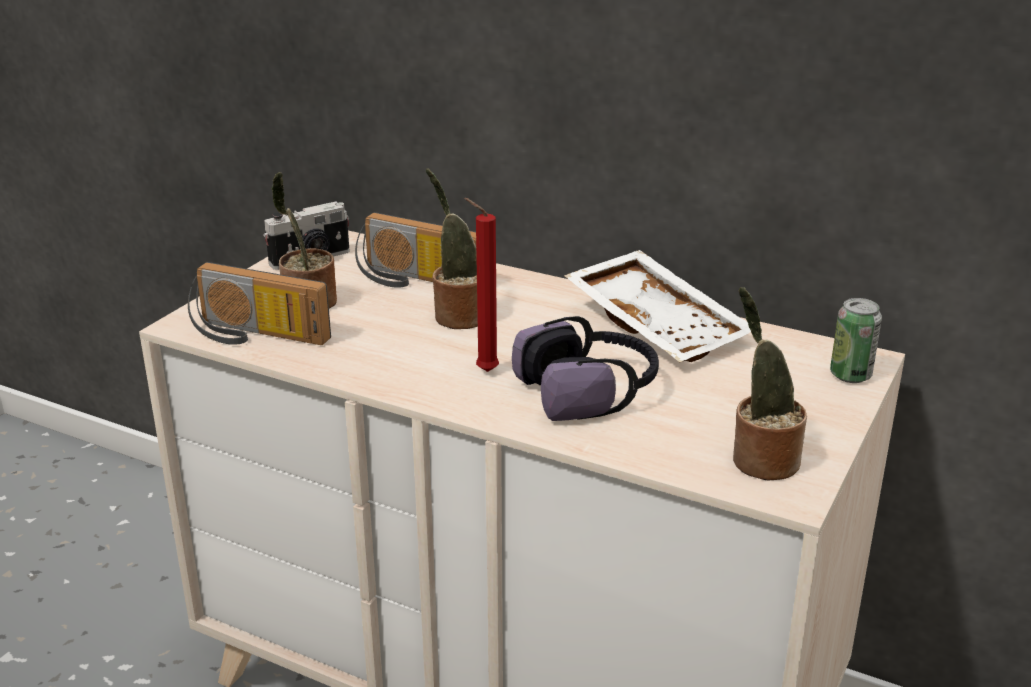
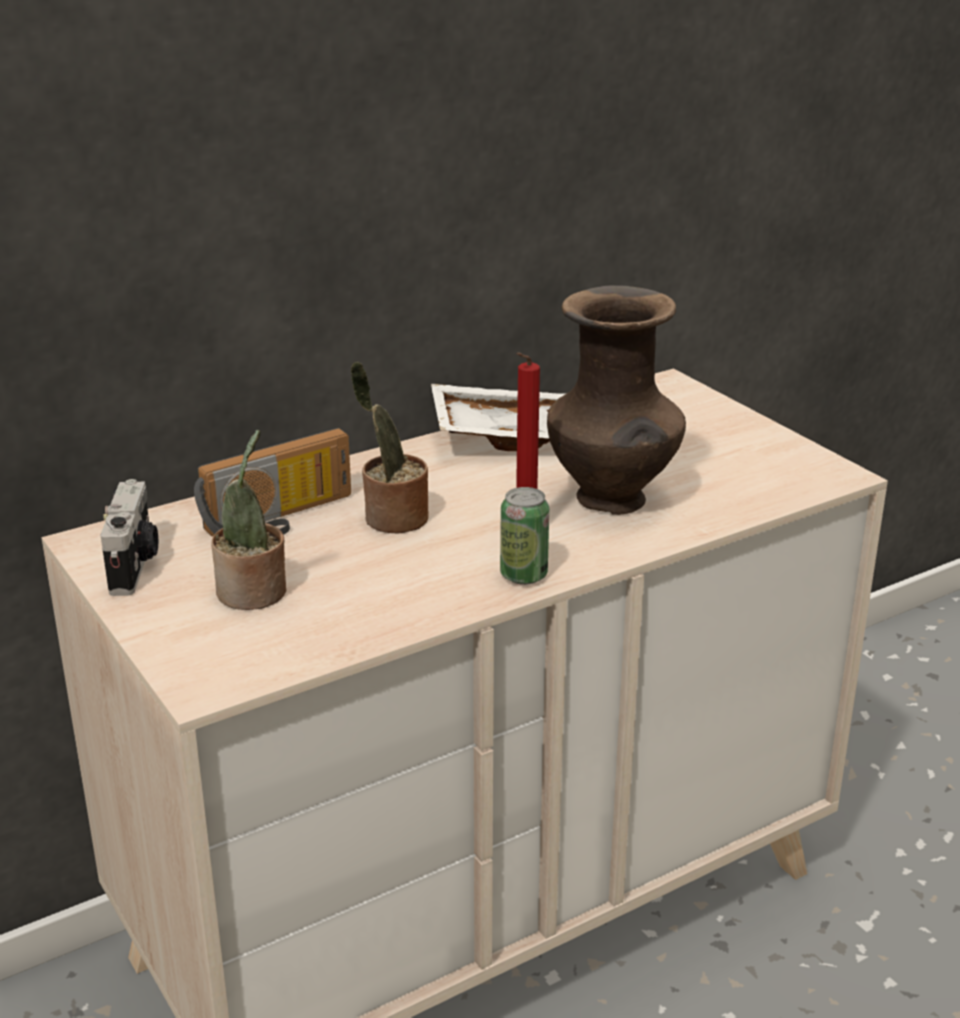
camera: 60 degrees left, 0 degrees up
(255, 336) = (296, 644): radio -> none
(590, 392) = (613, 501): headphones -> brown vase
(760, 460) = (782, 469): potted plant -> none
(850, 375) = (688, 396): can -> can (523, 575)

